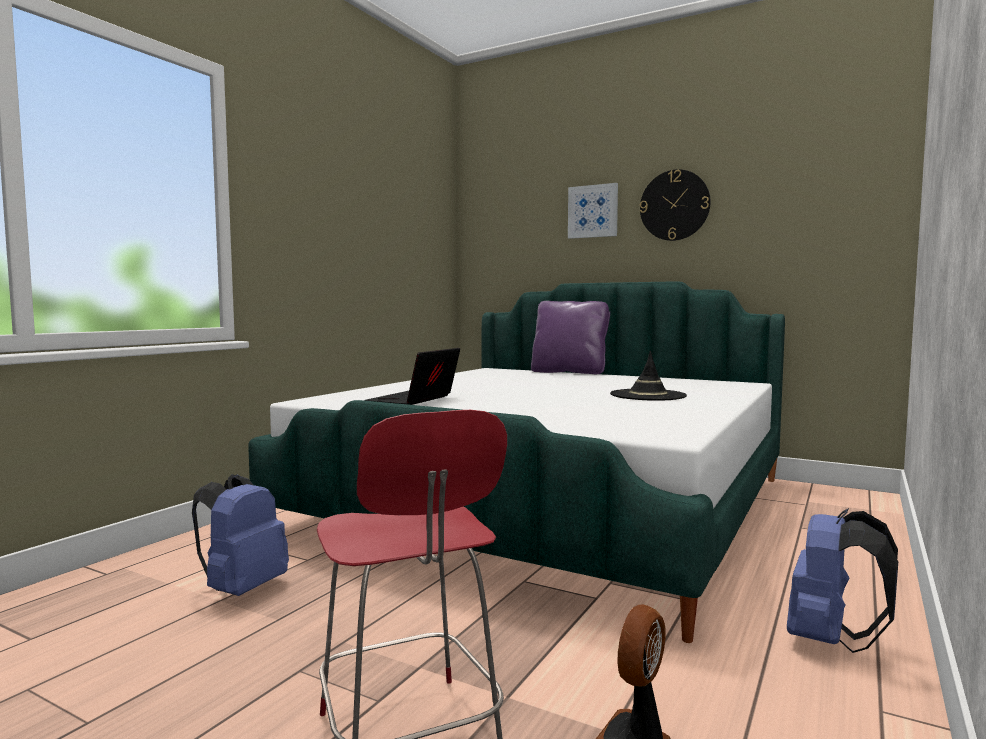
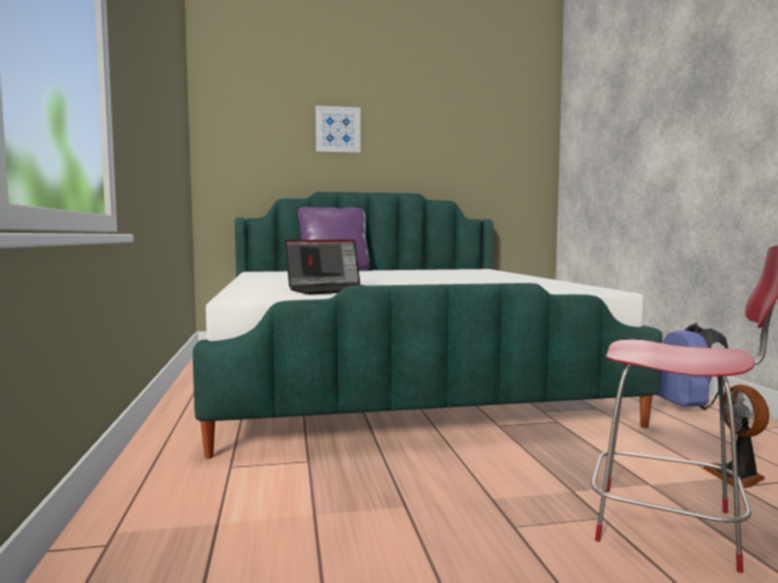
camera: 40 degrees left, 0 degrees up
(242, 589) = (311, 499): blue backpack -> none
(414, 400) = (333, 290): laptop -> laptop turned 105 degrees counterclockwise
(648, 395) = (469, 277): black hat -> none
(674, 205) = (407, 132): wall clock -> none

